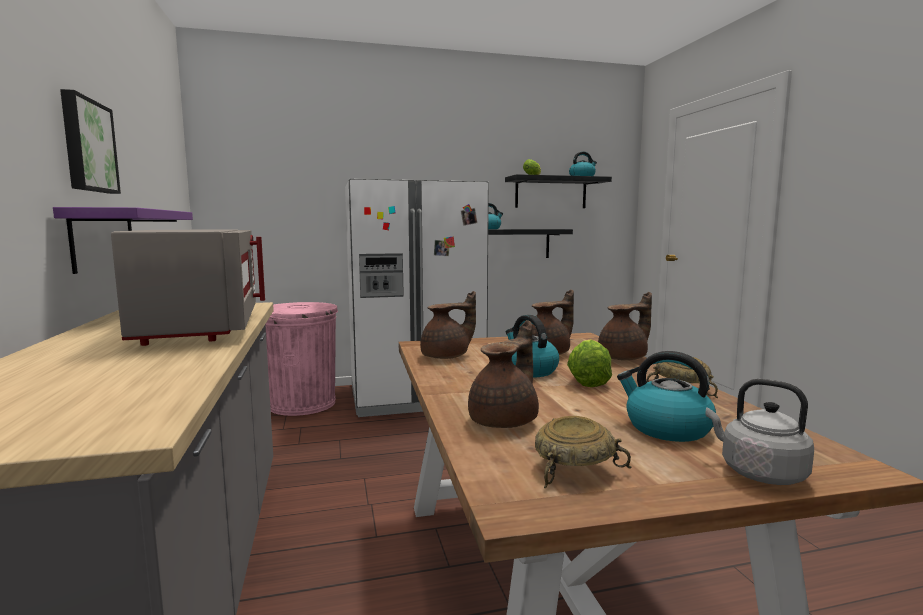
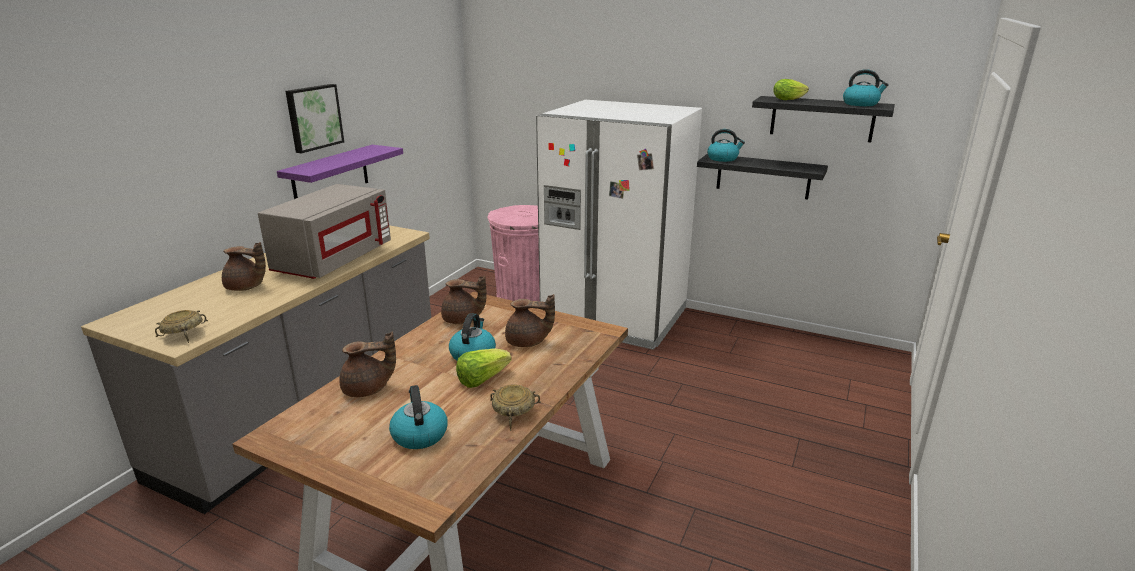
camera: 40 degrees right, 15 degrees up
(574, 467) = (325, 432): beige bowl -> beige bowl (185, 334)
(624, 358) = (564, 368): brown teapot -> brown teapot (246, 287)
(758, 472) = (380, 479): grey kettle -> none

